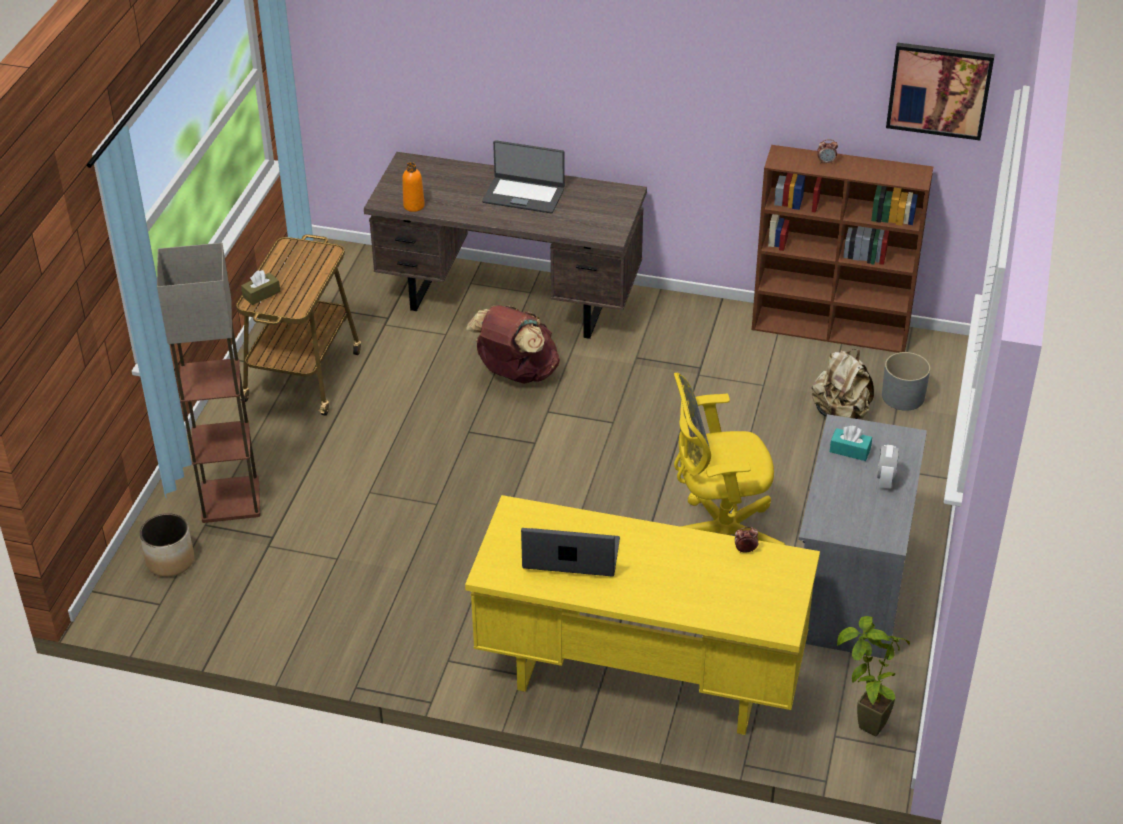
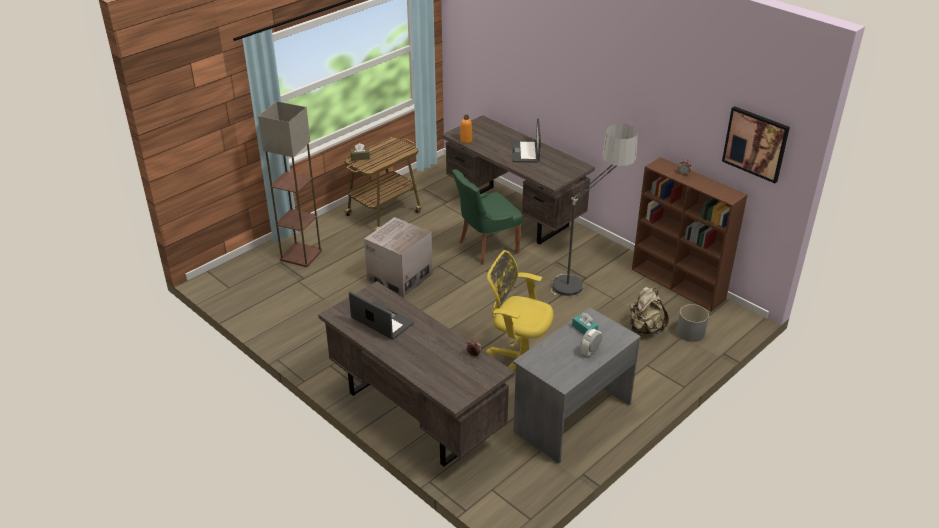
camera: 30 degrees right, 5 degrees down
(170, 561) = (250, 271): planter -> none
(427, 474) = (400, 277): none -> cardboard box
(516, 374) = (486, 247): brown backpack -> green chair
(524, 195) = (526, 151): laptop -> laptop turned 45 degrees clockwise
(638, 677) = (414, 413): yellow desk -> brown desk
(700, 368) = (586, 278): none -> floor lamp
(864, 731) = (510, 495): potted plant -> none

